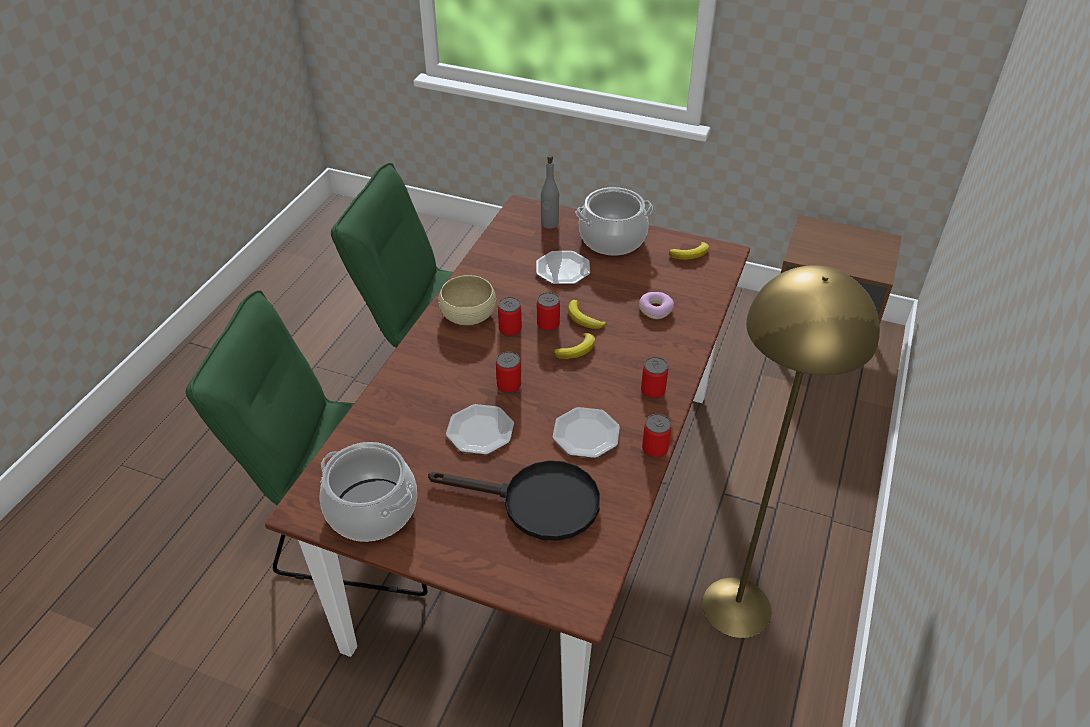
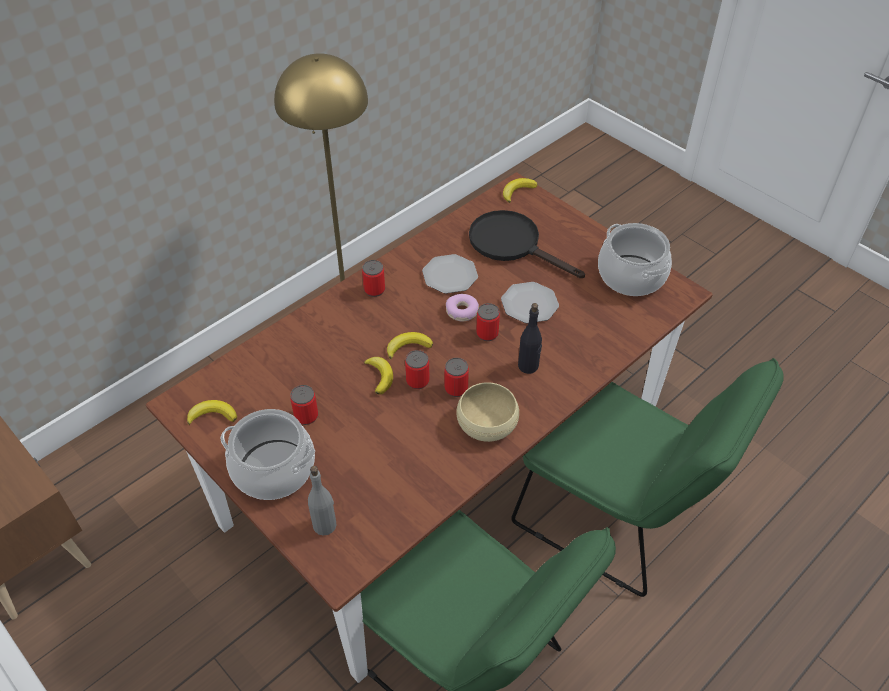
camera: 155 degrees left, 5 degrees up
(453, 369) = (528, 366): none -> black bottle
(562, 269) = (358, 445): plate -> none
(576, 597) = (517, 191): none -> banana
(654, 449) = (408, 250): can -> can (306, 416)
(655, 309) = (307, 362): donut -> donut (462, 312)

